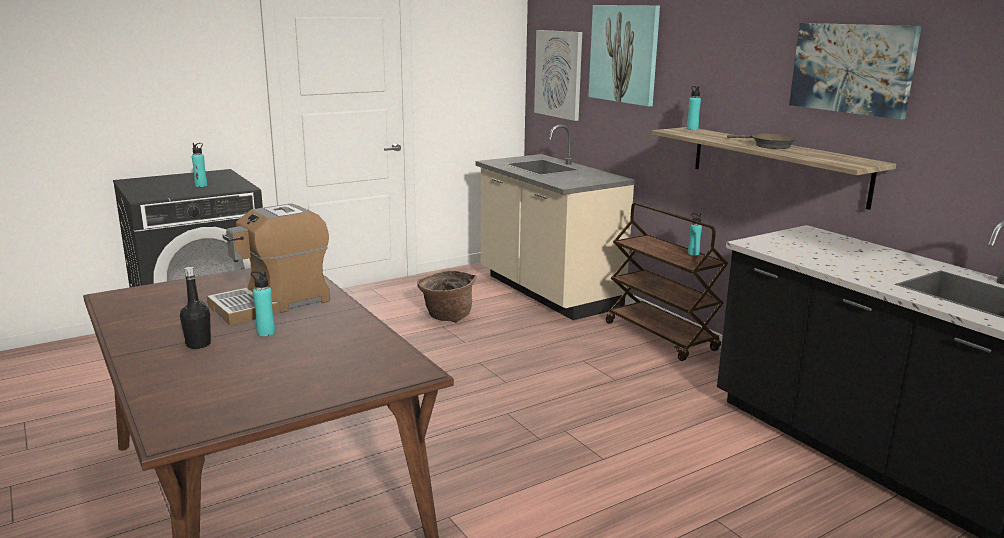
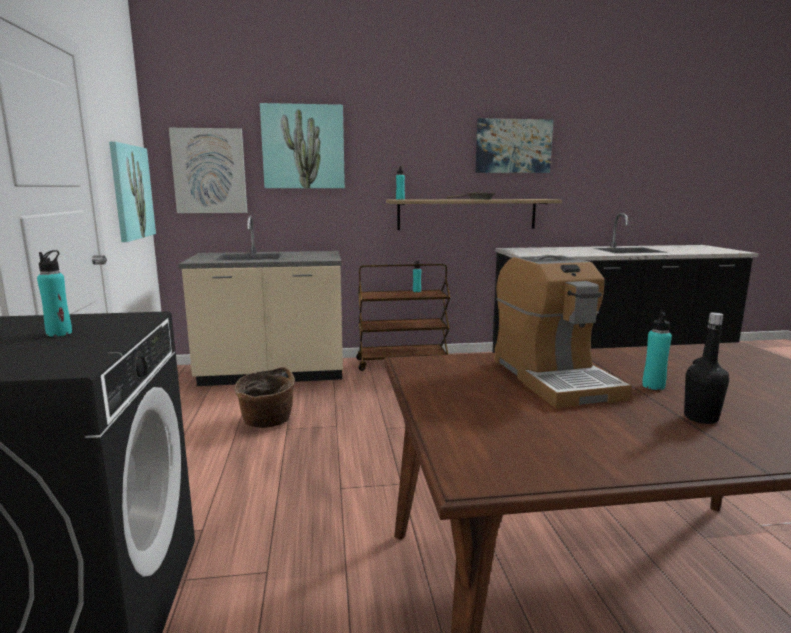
camera: 65 degrees left, 5 degrees down
(481, 91) = (132, 192): none -> picture

